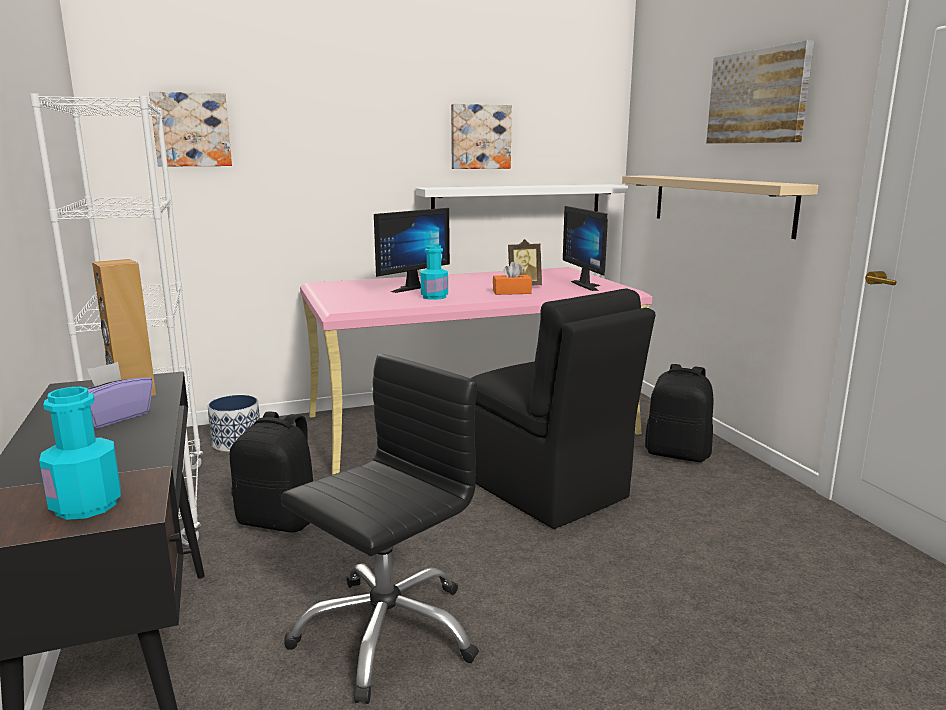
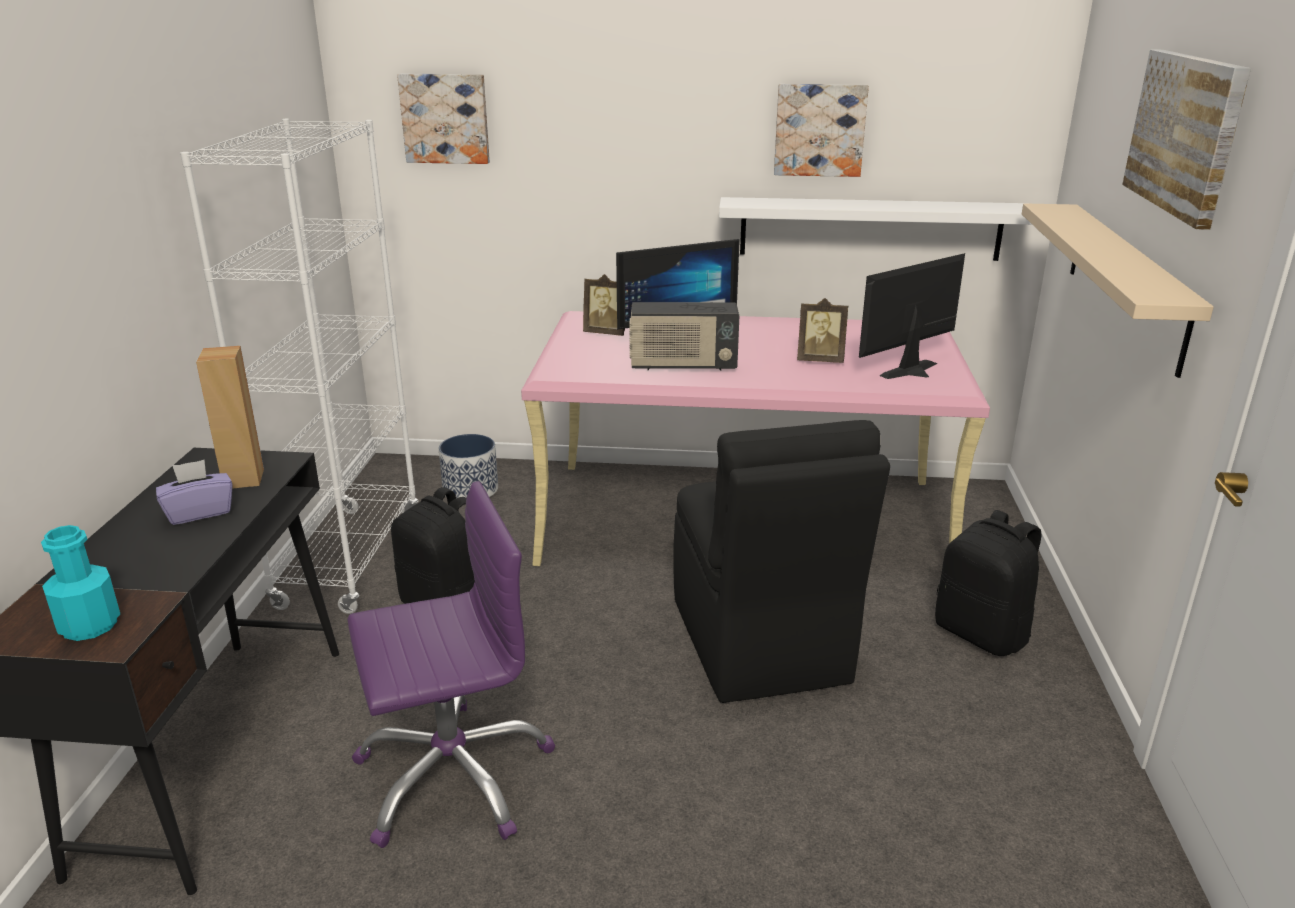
camera: 25 degrees right, 10 degrees up
(353, 289) = (606, 333): none -> picture frame
(386, 632) = (453, 775): black office chair -> purple office chair
(434, 297) = (683, 366): turquoise bottle -> radio
(512, 292) = (790, 371): orange tissue box -> none
(590, 285) = (915, 372): monitor -> monitor turned 45 degrees clockwise

